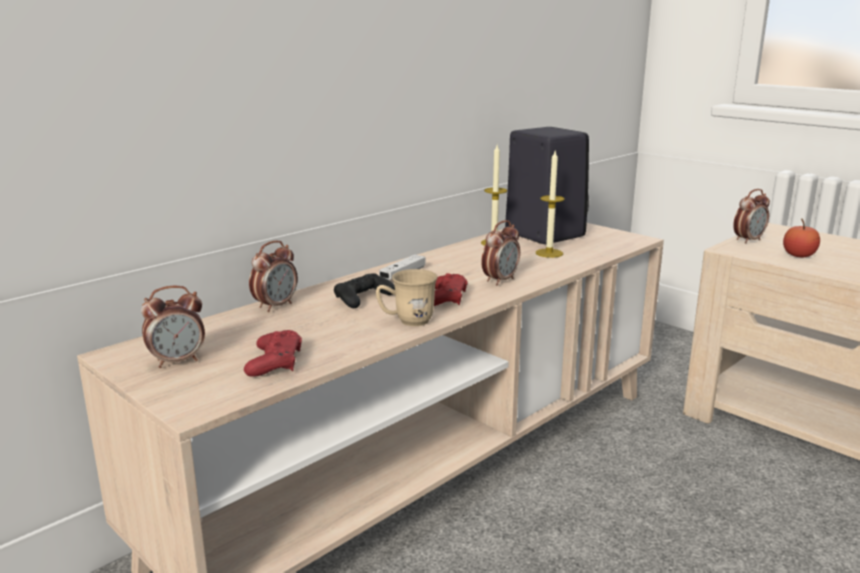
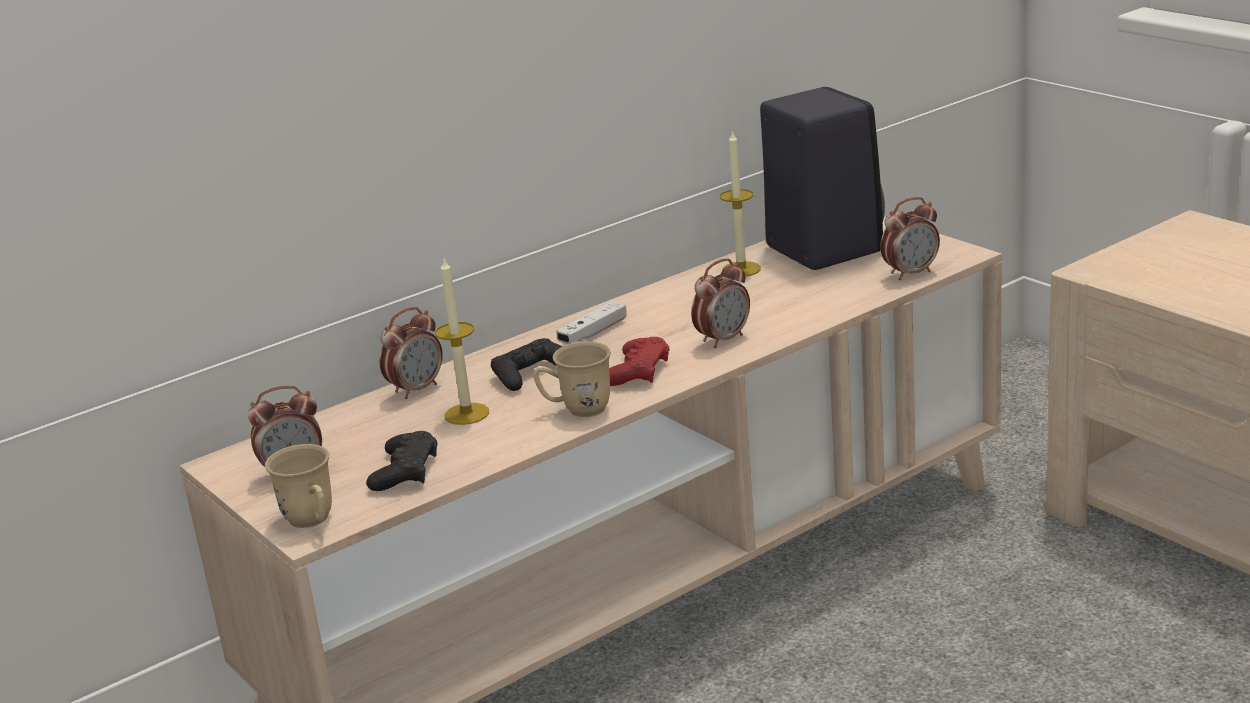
camera: 10 degrees right, 5 degrees up
(196, 401) = (313, 522): none -> beige mug
(275, 362) = (405, 471): red game controller -> black game controller
(549, 253) = (814, 287): candle -> candle (466, 414)
(748, 240) = (1131, 251): alarm clock -> alarm clock (911, 273)
(799, 255) = (1189, 280): apple -> none

